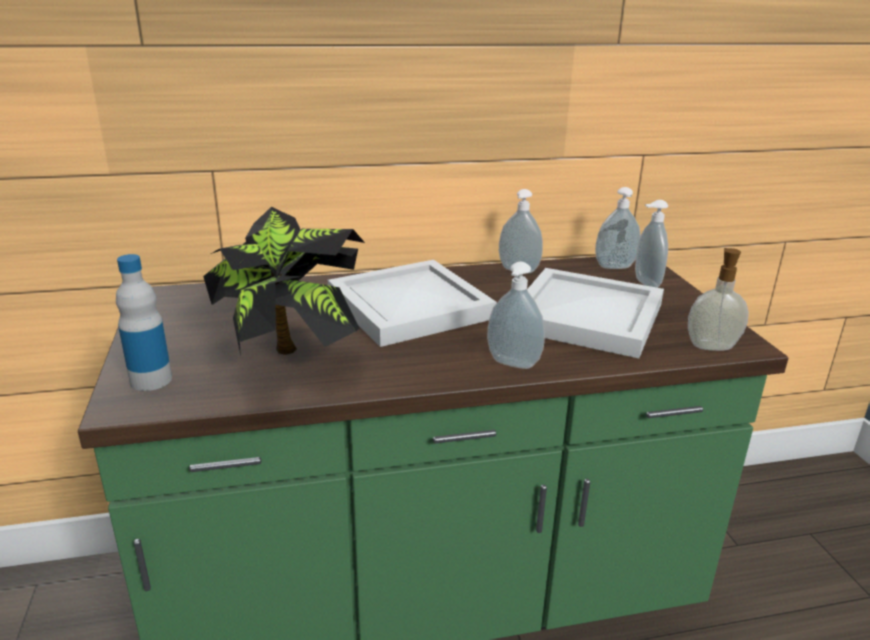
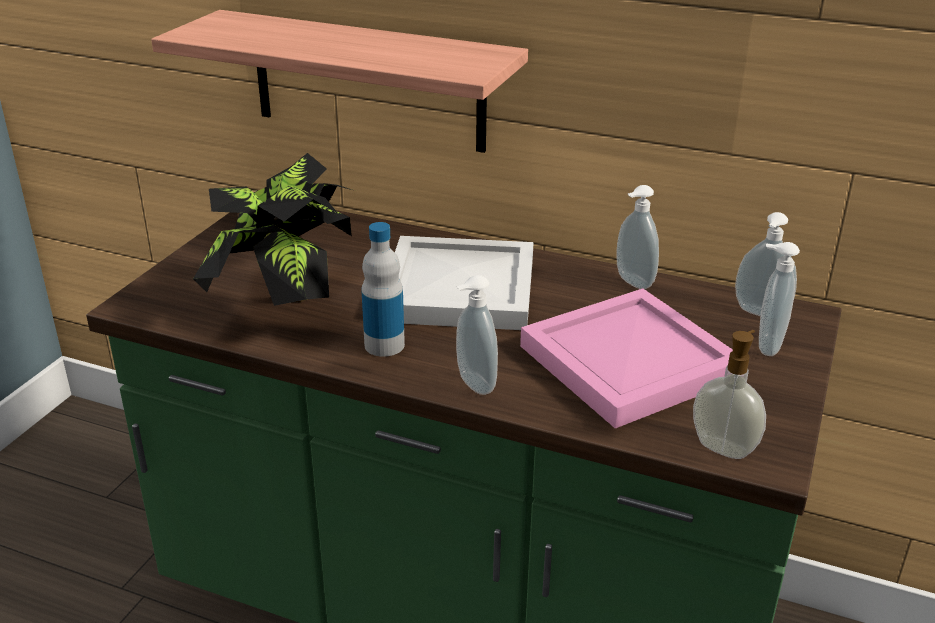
camera: 35 degrees right, 5 degrees up
(151, 380) = (172, 289): bottle -> bottle (384, 345)
(250, 151) = (368, 81): none -> shelf
(585, 315) = (629, 360): white tray -> pink tray

